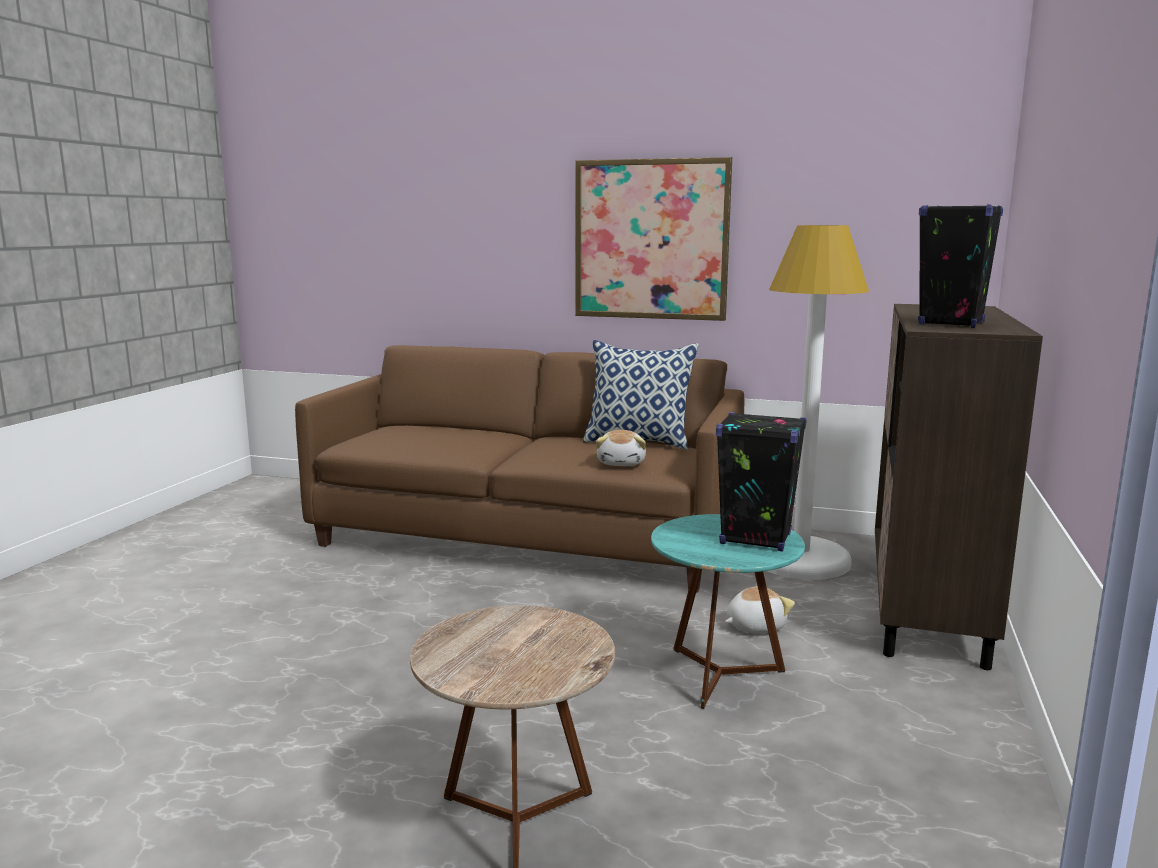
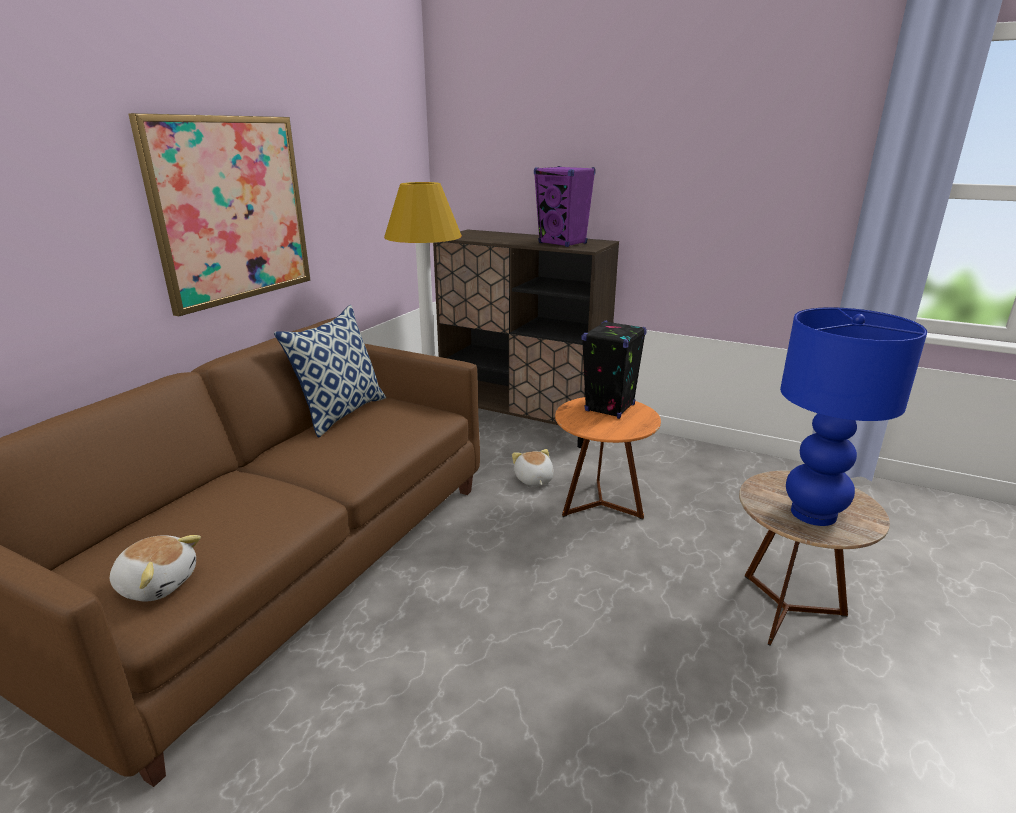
camera: 80 degrees left, 10 degrees up
(484, 645) = (814, 514): none -> blue table lamp
(622, 463) = (406, 428): plush toy -> plush toy (158, 583)
(721, 675) = (601, 505): turquoise side table -> orange side table
(951, 323) = (563, 243): black speaker -> purple speaker

